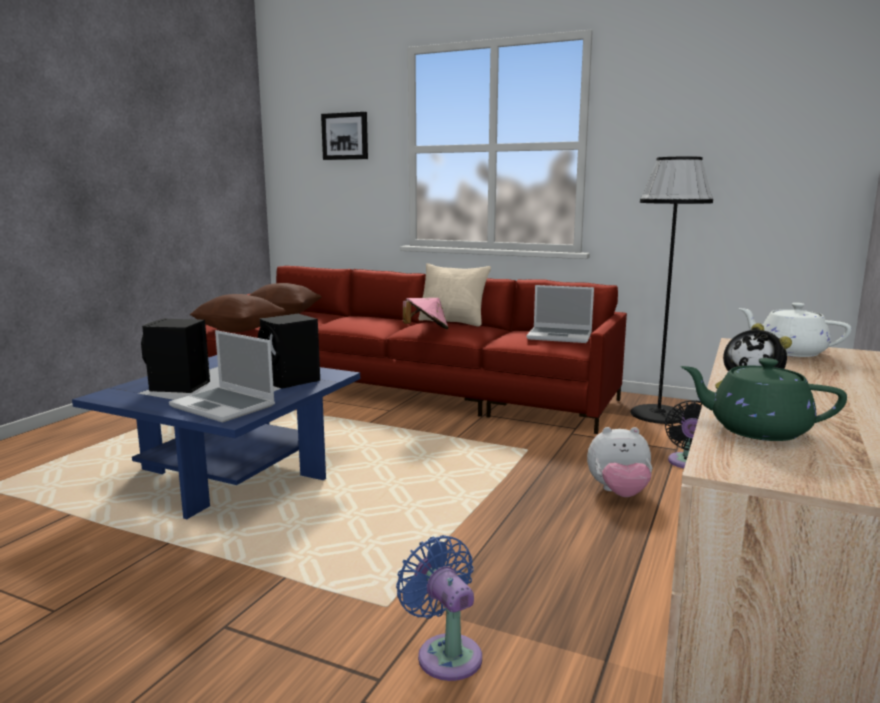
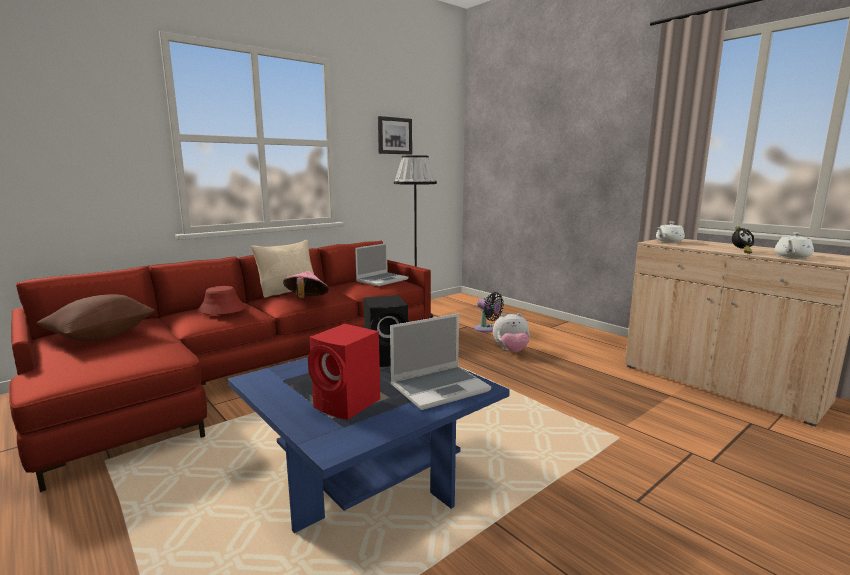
camera: 65 degrees left, 0 degrees up
(178, 387) = (348, 404): black speaker -> red speaker
(239, 330) = (129, 361): brown pillow -> none
(345, 136) = (77, 116): picture -> picture (394, 136)
(369, 320) = (222, 309): none -> red hat
(446, 653) = (666, 430): blue fan -> none
(618, 493) = (511, 351): plush toy -> plush toy turned 60 degrees clockwise
(756, 430) = (792, 257): green teapot -> white teapot

